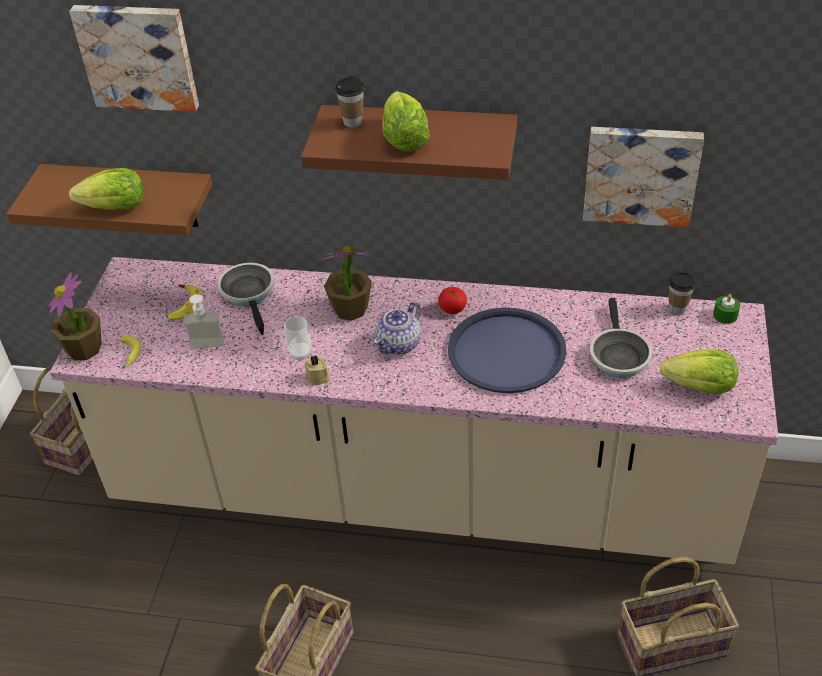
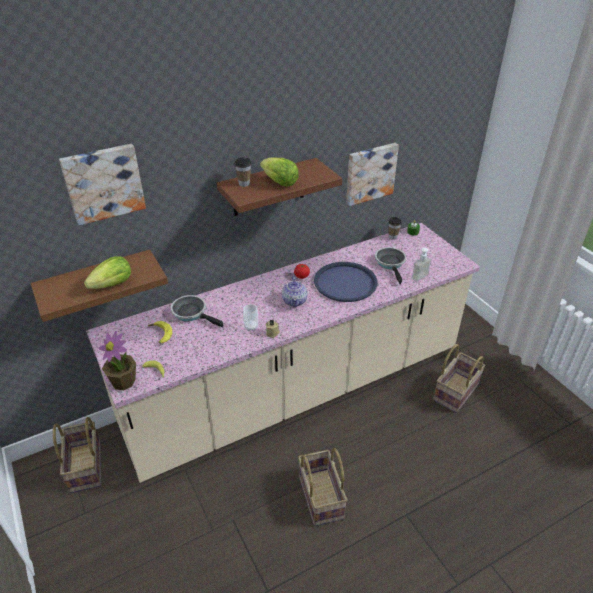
camera: 40 degrees left, 5 degrees down
(206, 348) = (197, 348): soap dispenser -> soap dispenser (423, 278)
(350, 309) = (253, 297): potted plant -> none
(618, 355) = (391, 263): frying pan -> frying pan turned 150 degrees counterclockwise
(700, 387) = (434, 261): lettuce -> none

